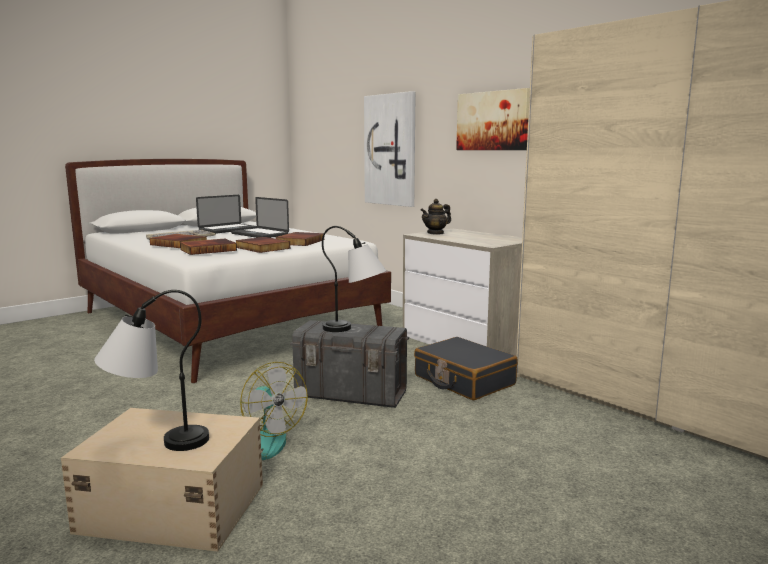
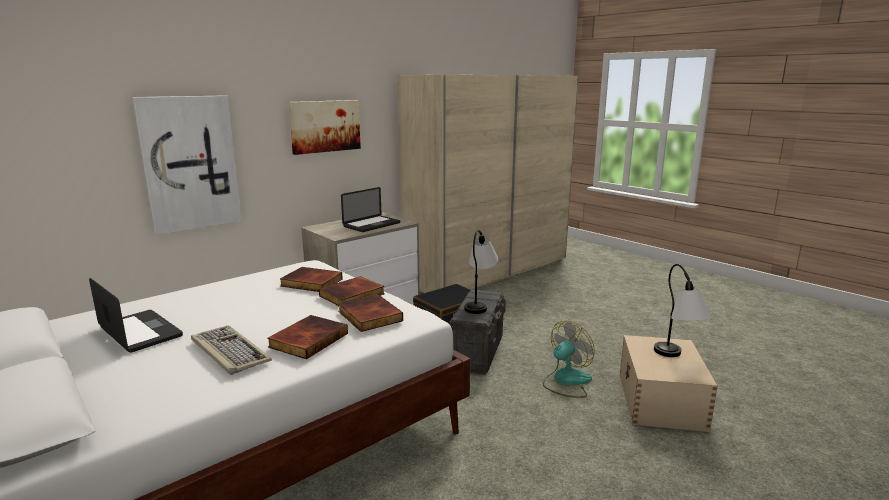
camera: 90 degrees left, 5 degrees up
(259, 234) = (226, 306): laptop -> laptop (372, 225)
(435, 233) = (333, 232): teapot -> none

